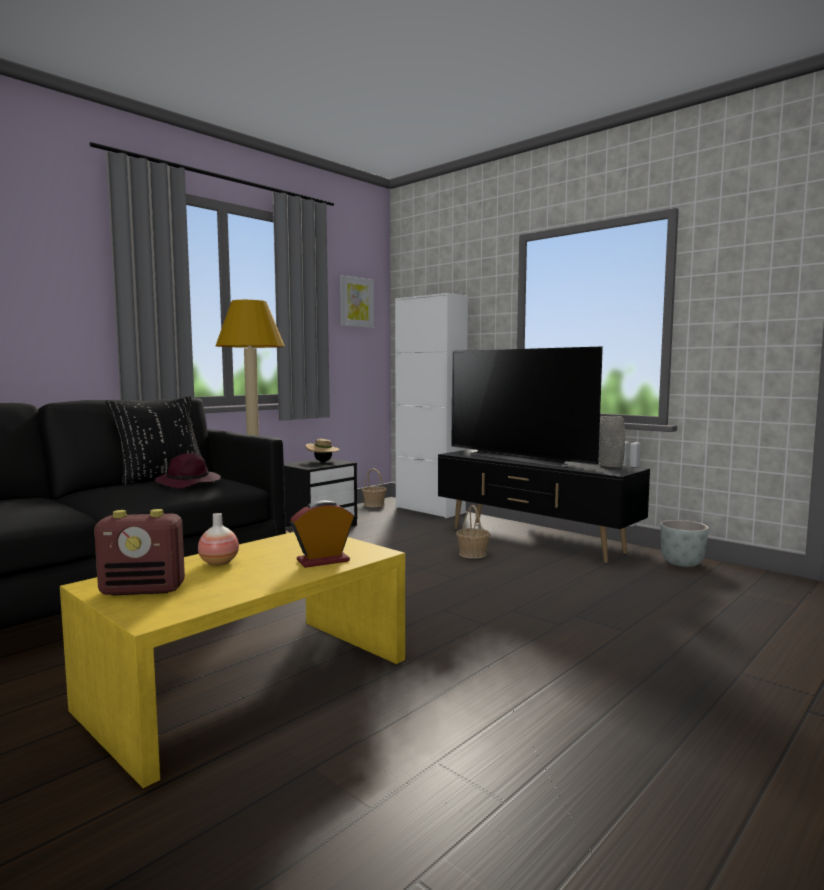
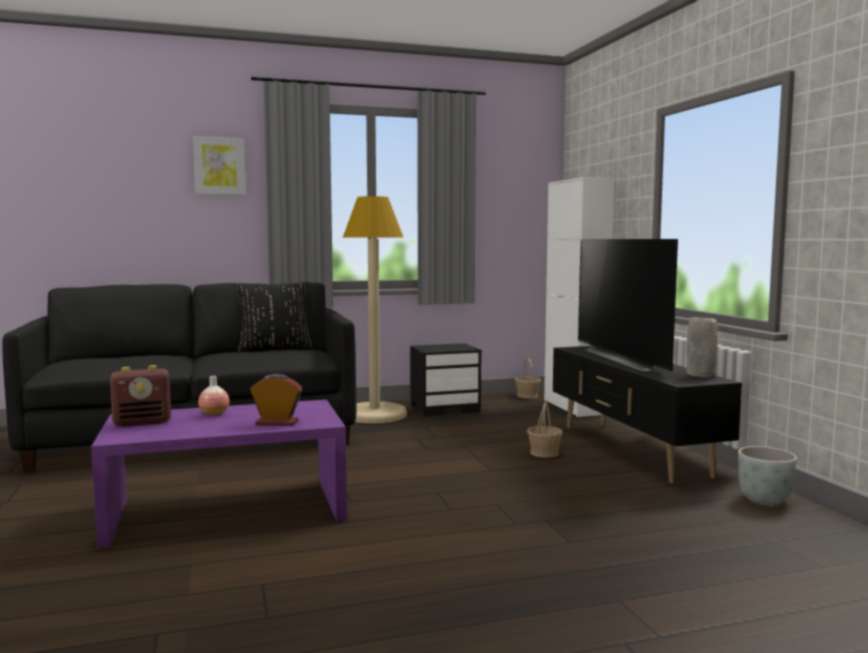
camera: 30 degrees right, 0 degrees up
(144, 590) = (143, 423): radio -> radio turned 45 degrees counterclockwise
(189, 483) = (278, 354): purple hat -> none
(249, 683) = (227, 509): yellow coffee table -> purple coffee table
(322, 461) = (453, 346): beige hat -> none
(356, 302) = (517, 187): picture -> picture (219, 166)

